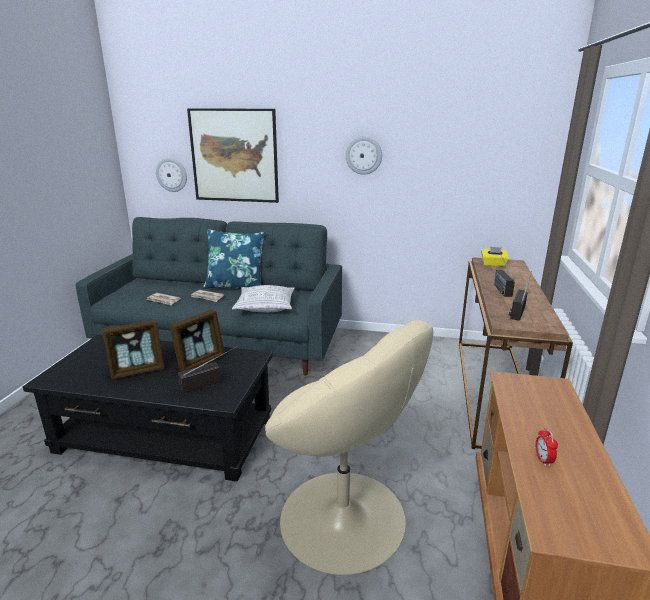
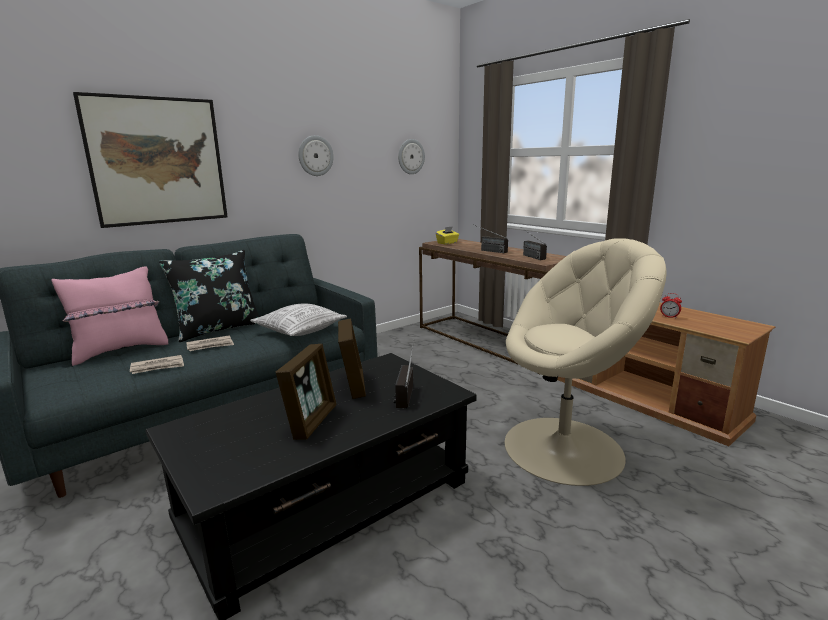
camera: 50 degrees left, 5 degrees down
(172, 175) = (46, 195): wall clock -> wall clock (411, 156)
(176, 282) = (121, 350): none -> pink pillow
(236, 287) = (218, 329): blue pillow -> black pillow

